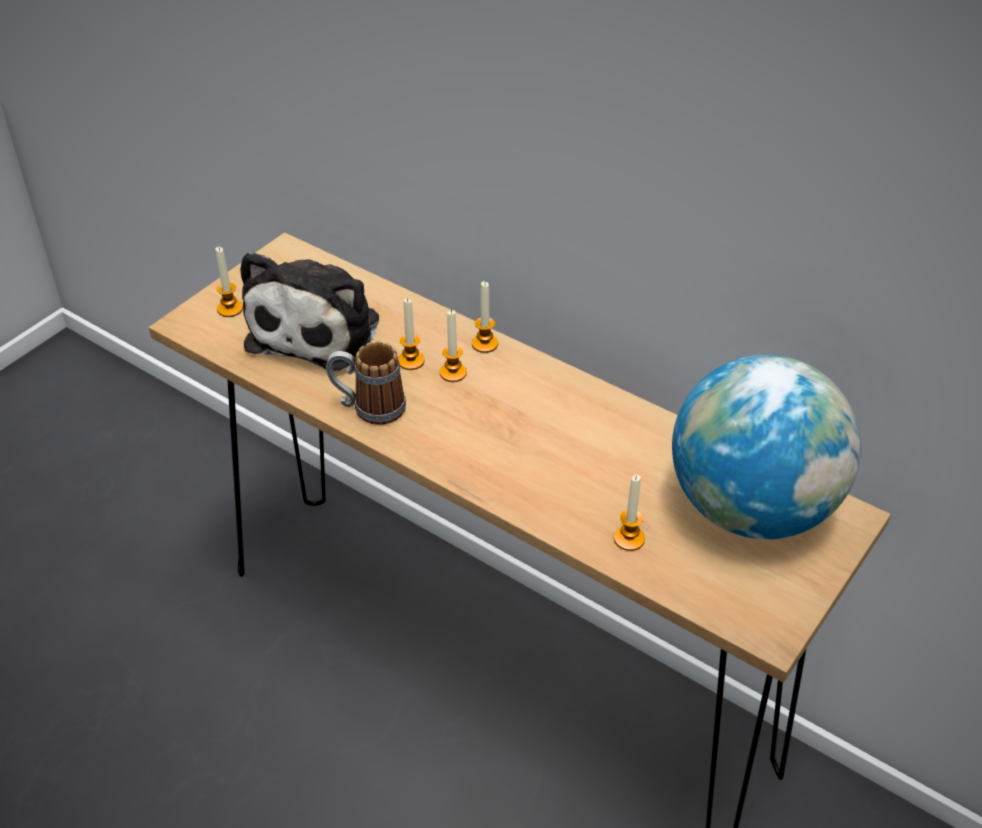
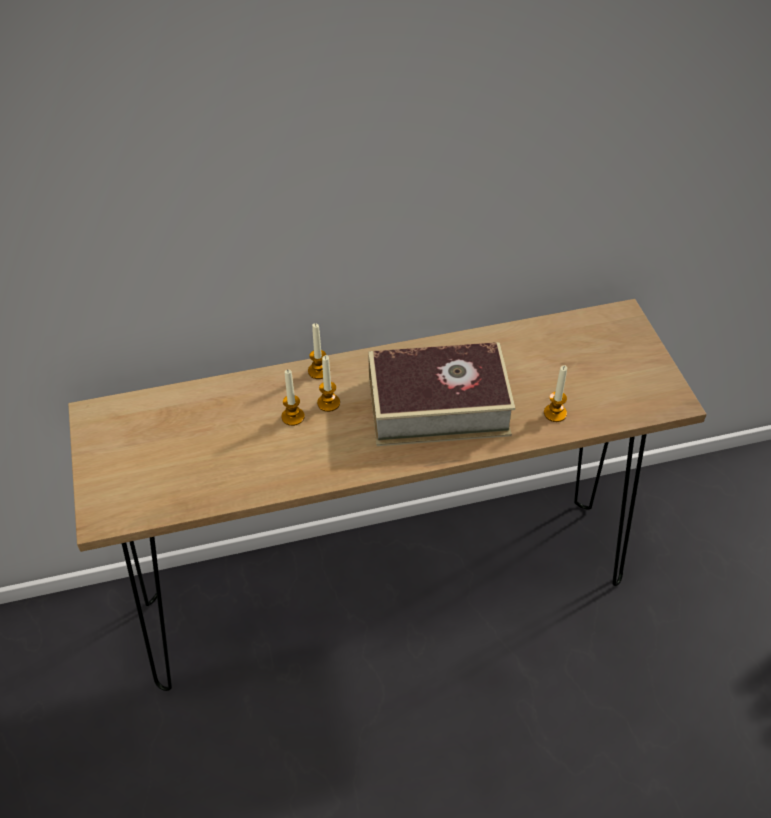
camera: 50 degrees left, 5 degrees up
(230, 309) = (118, 483): candle -> none
(318, 329) = (202, 445): plush toy -> none
(368, 408) = (314, 466): mug -> none
(535, 447) = (438, 406): none -> book
(752, 508) = (580, 347): globe -> none

